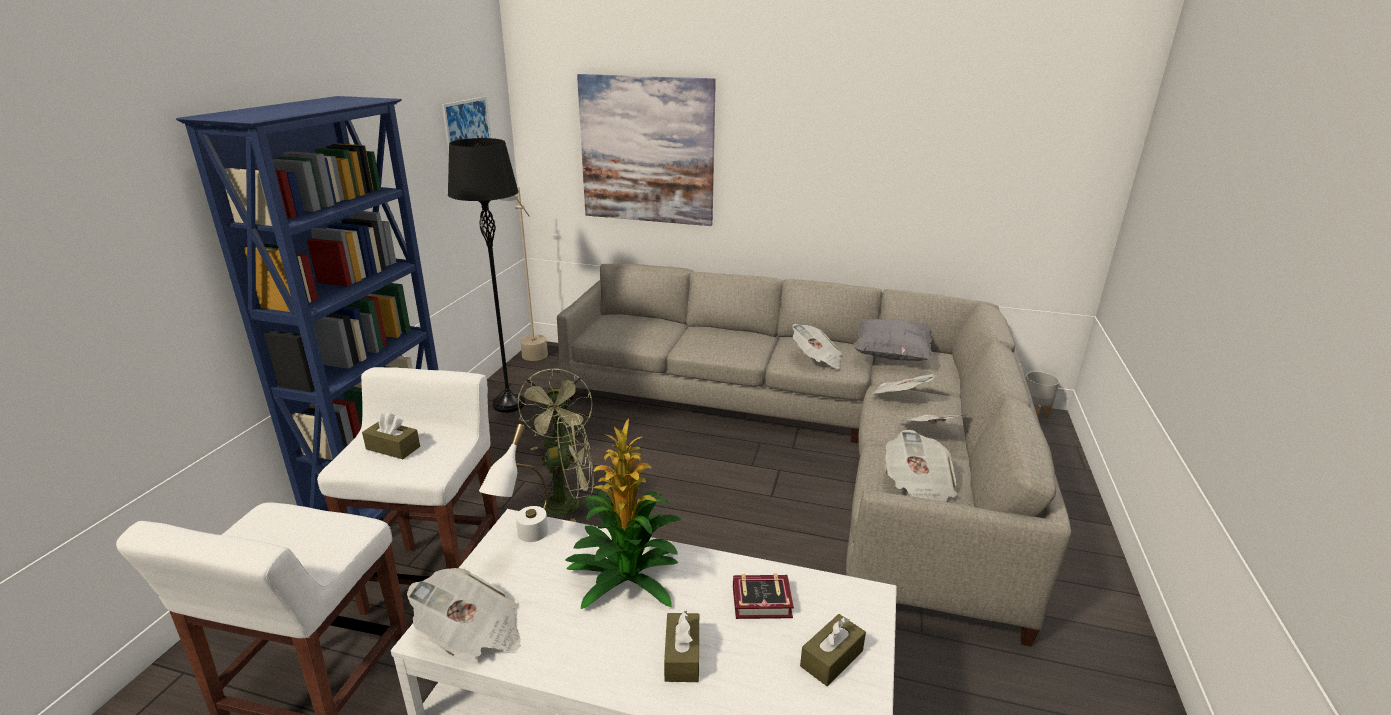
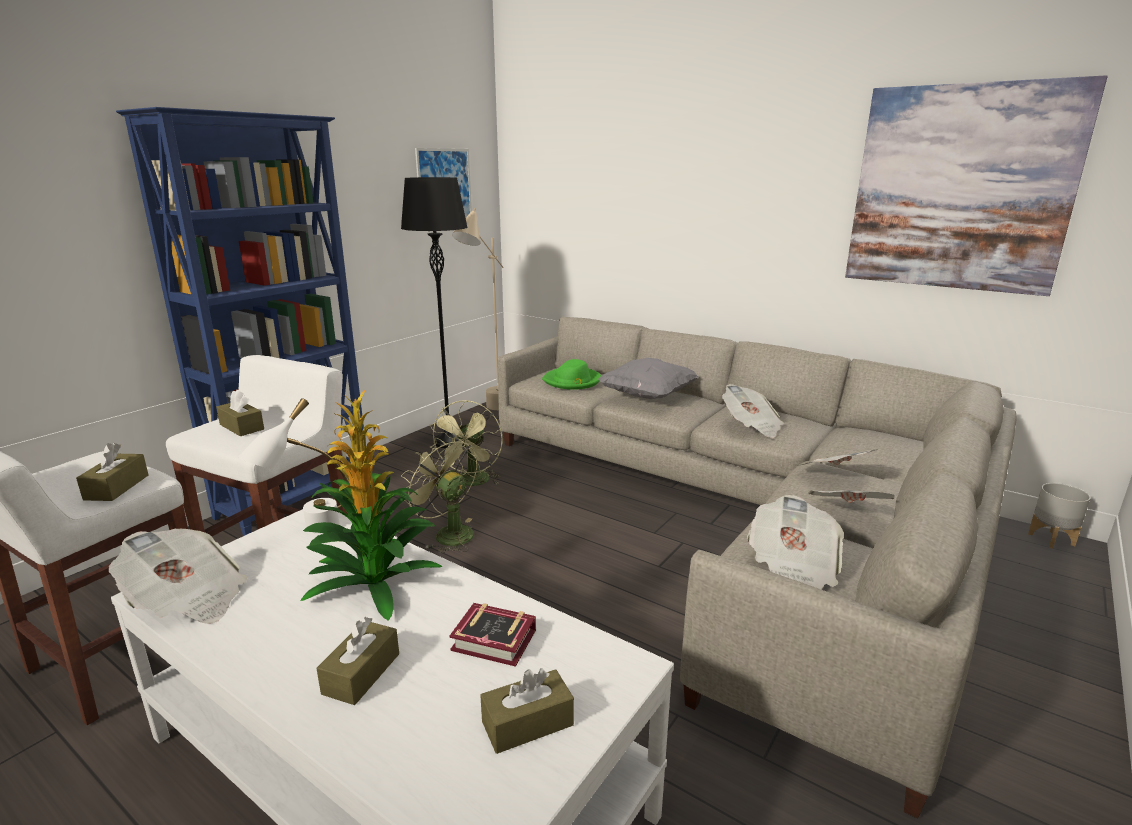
camera: 20 degrees right, 5 degrees down
(331, 542) = (117, 487): none -> brown tissue box
(570, 503) = (447, 534): green fan -> green fan turned 150 degrees counterclockwise
(633, 330) = (572, 381): none -> green hat
(647, 150) = (614, 203): picture -> picture (960, 189)
(891, 356) = (847, 435): grey pillow -> grey pillow (647, 396)

